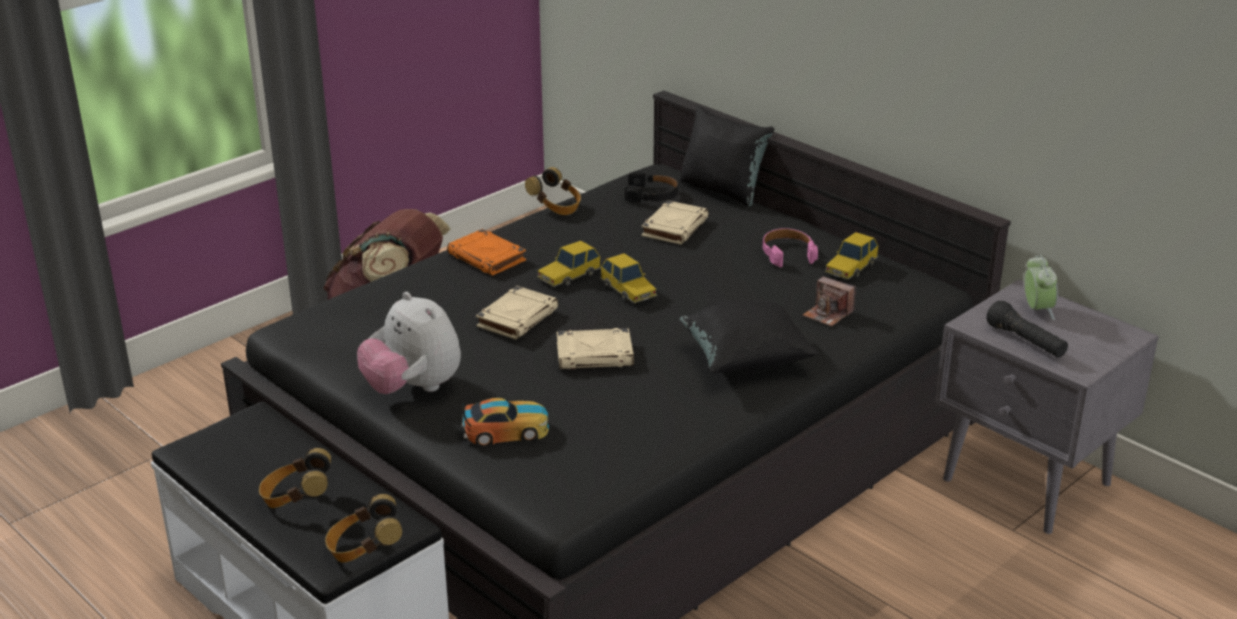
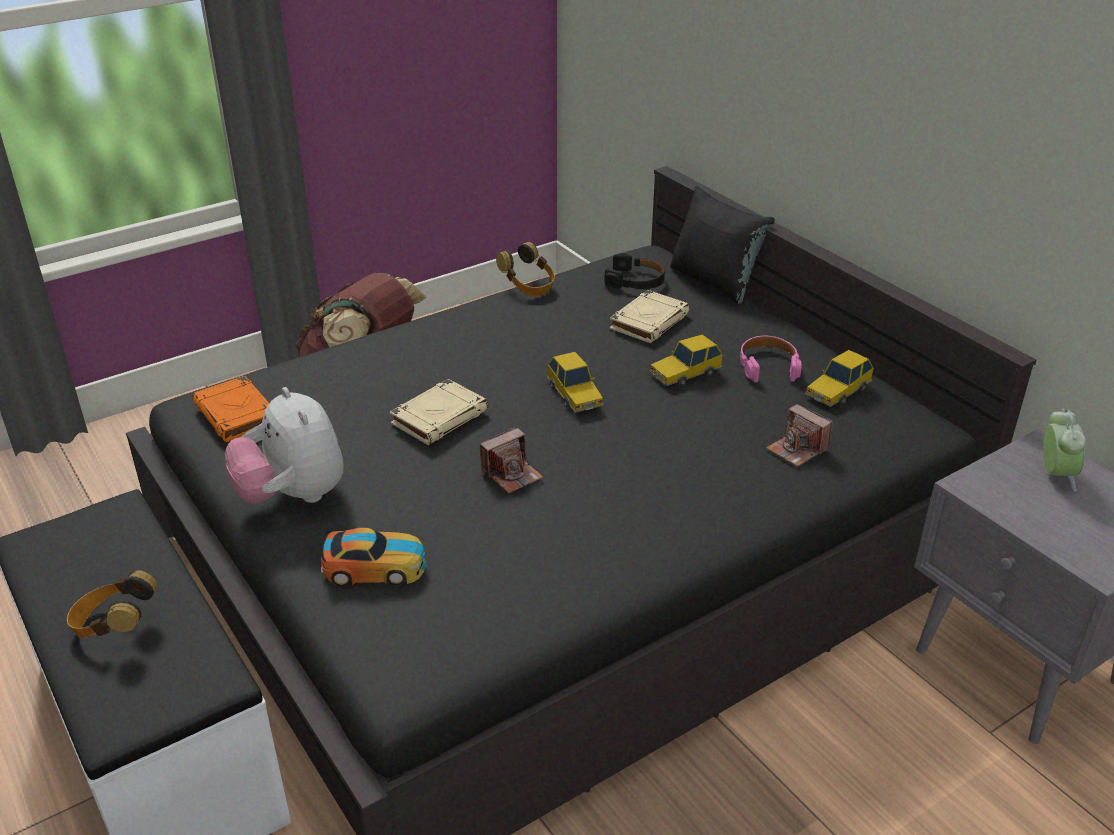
camera: 10 degrees right, 5 degrees up
(364, 549) = (159, 711): headphones -> none
(487, 258) = (435, 339): orange book -> orange book (237, 415)
(569, 275) = (514, 370): toy car -> toy car (685, 373)
(595, 355) = (512, 474): beige book -> camera
(745, 361) = (683, 502): black pillow -> none
(1026, 342) = (1035, 519): black flashlight -> none

